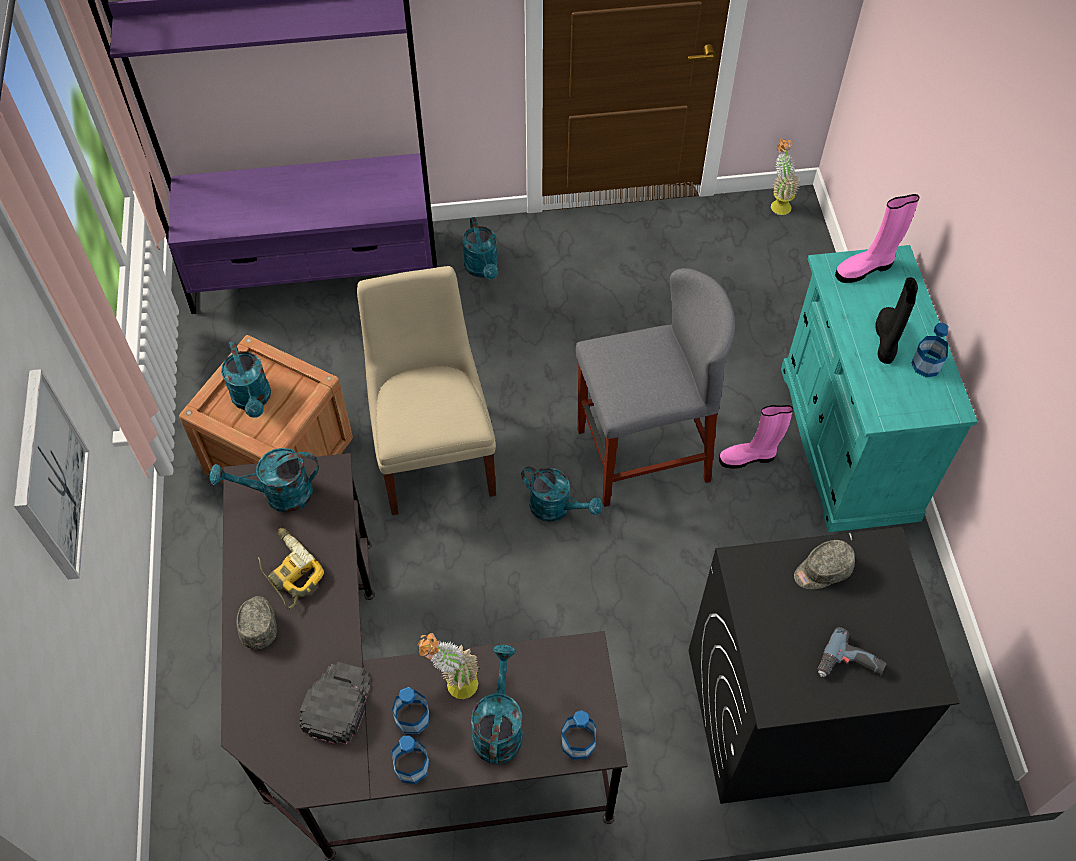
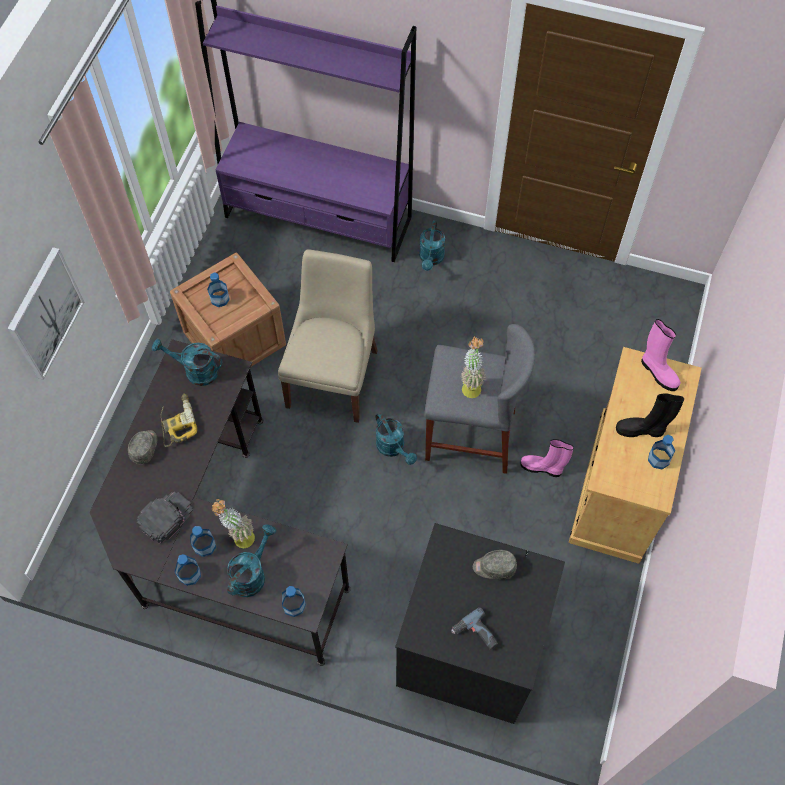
camera: 25 degrees right, 5 degrees up
(253, 400) = (220, 299): turquoise watering can -> bottle
(778, 203) = (670, 289): potted plant -> potted plant (471, 385)
(847, 442) = (618, 486): turquoise cabinet -> beige cabinet
(865, 269) = (658, 372): pink boot -> pink boot turned 135 degrees counterclockwise
(887, 340) = (641, 430): black boot -> black boot turned 120 degrees counterclockwise

